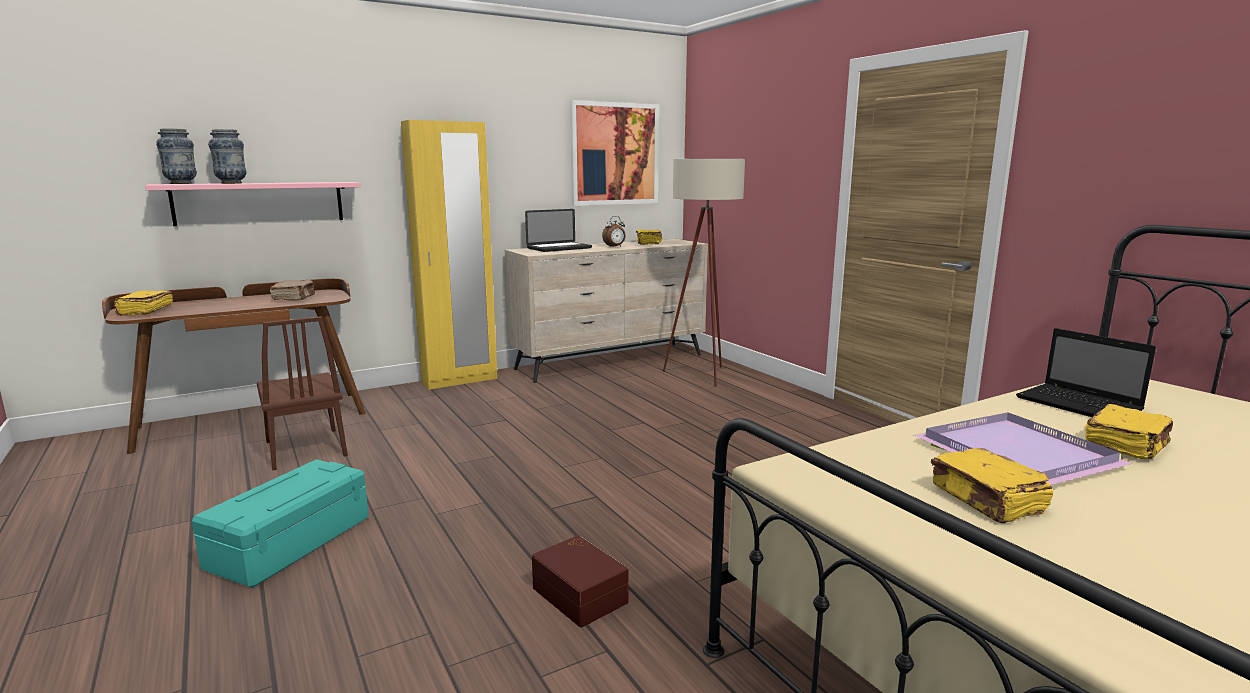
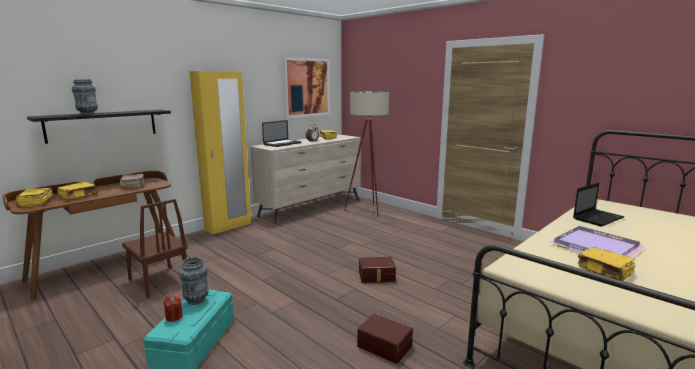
camera: 15 degrees left, 0 degrees up
(181, 183) = (52, 115): vase -> vase (196, 300)
(253, 494) = (174, 317): none -> red candle
(260, 203) = (102, 125): pink shelf -> black shelf
(645, 481) = (377, 277): none -> brown storage box
(1080, 405) = (598, 218): laptop -> laptop turned 75 degrees counterclockwise
(1127, 446) = (632, 237): yellow book -> yellow book (79, 196)

